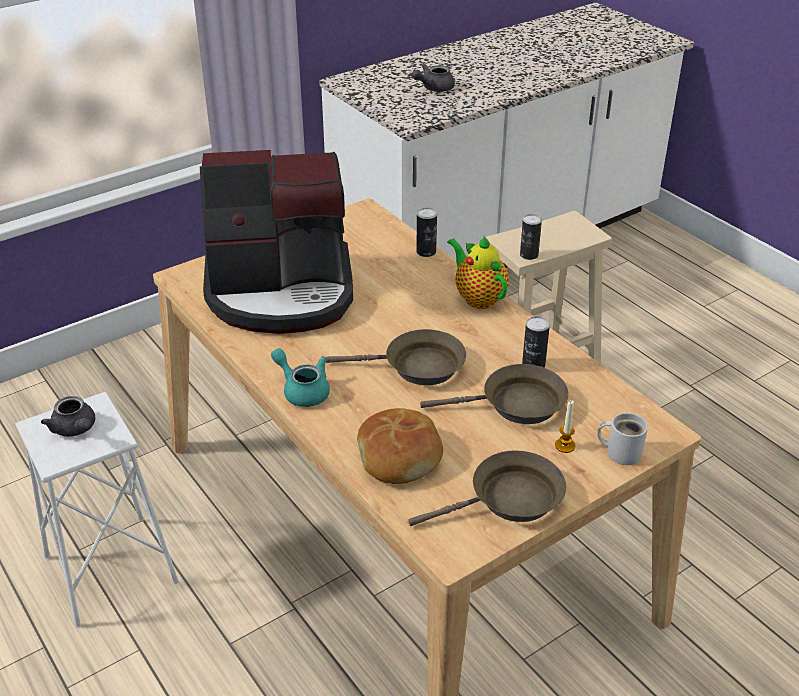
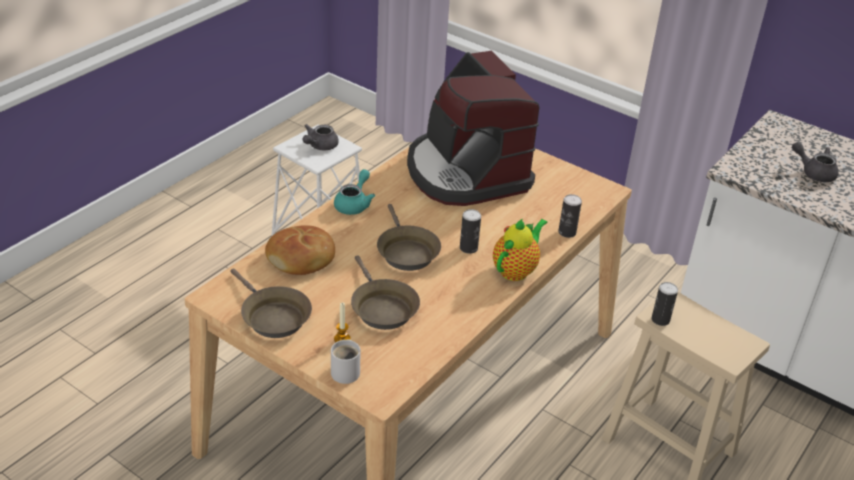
camera: 70 degrees right, 0 degrees up
(533, 365) = (437, 312): can -> can (468, 248)

